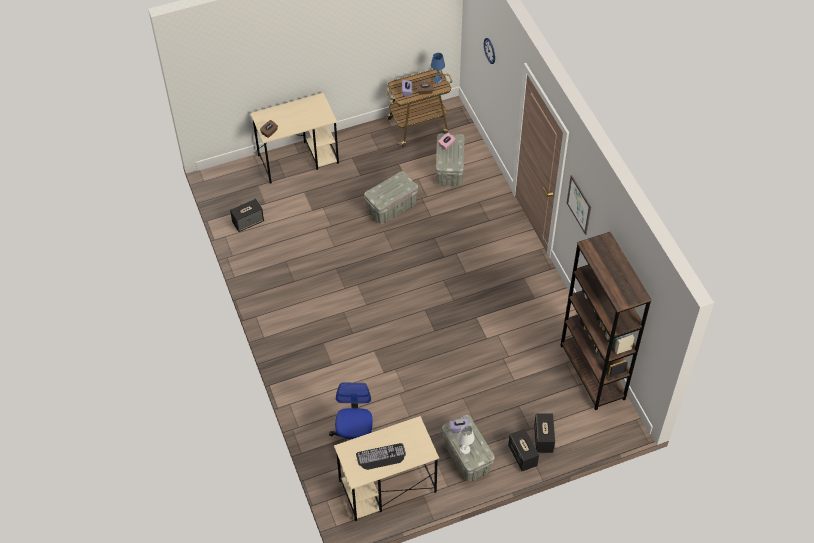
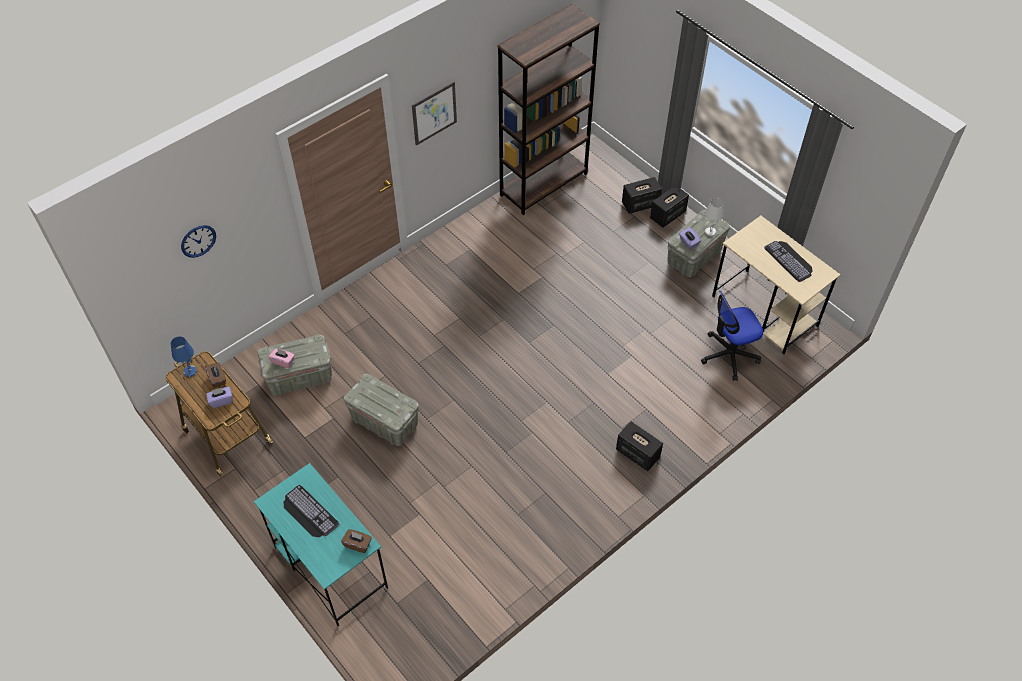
camera: 110 degrees left, 0 degrees up
(248, 222) = (468, 588): speaker -> speaker (637, 453)
(299, 159) = (329, 566): beige desk -> turquoise desk
(302, 114) = (308, 513): none -> keyboard

